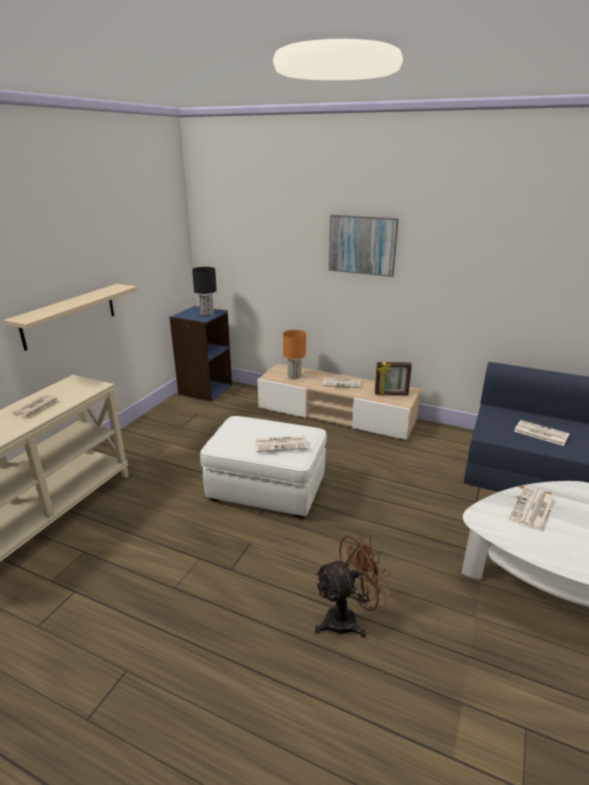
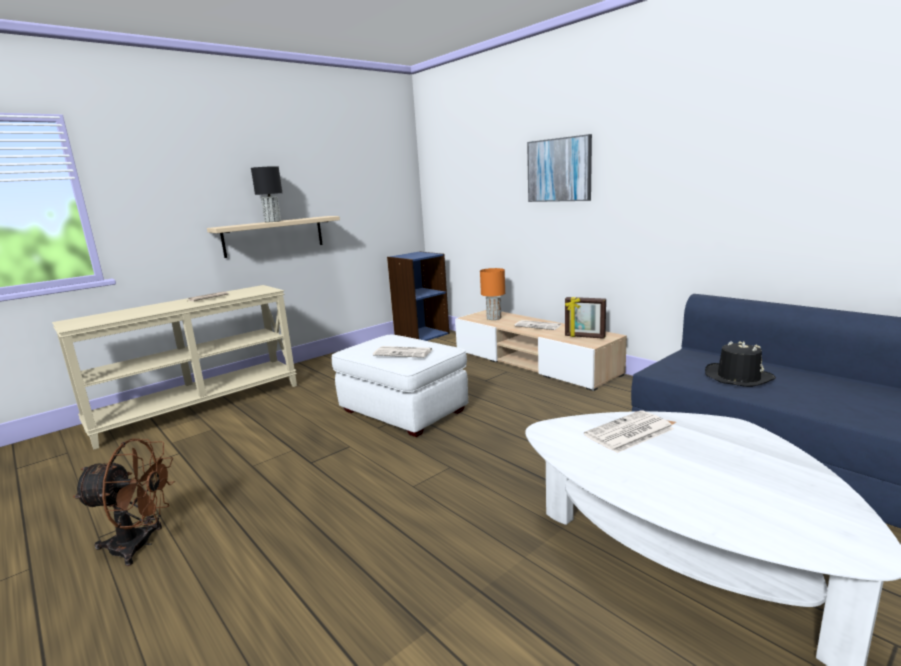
camera: 25 degrees right, 10 degrees down
(206, 313) = (422, 255): black table lamp -> black table lamp (272, 221)
(348, 619) = (379, 523): brown fan -> brown fan (140, 545)
(540, 433) = (738, 377): newspaper -> black hat

